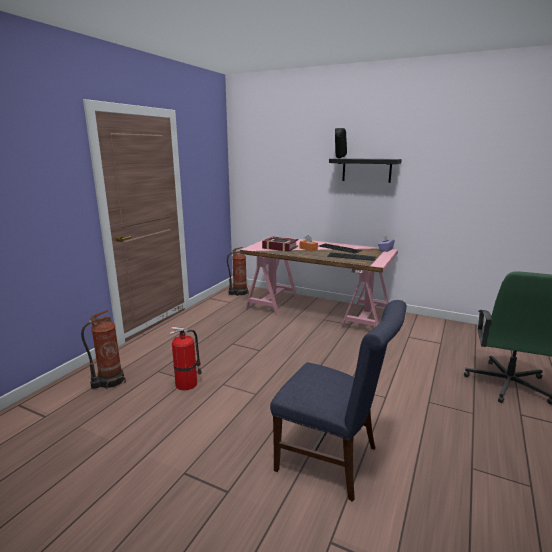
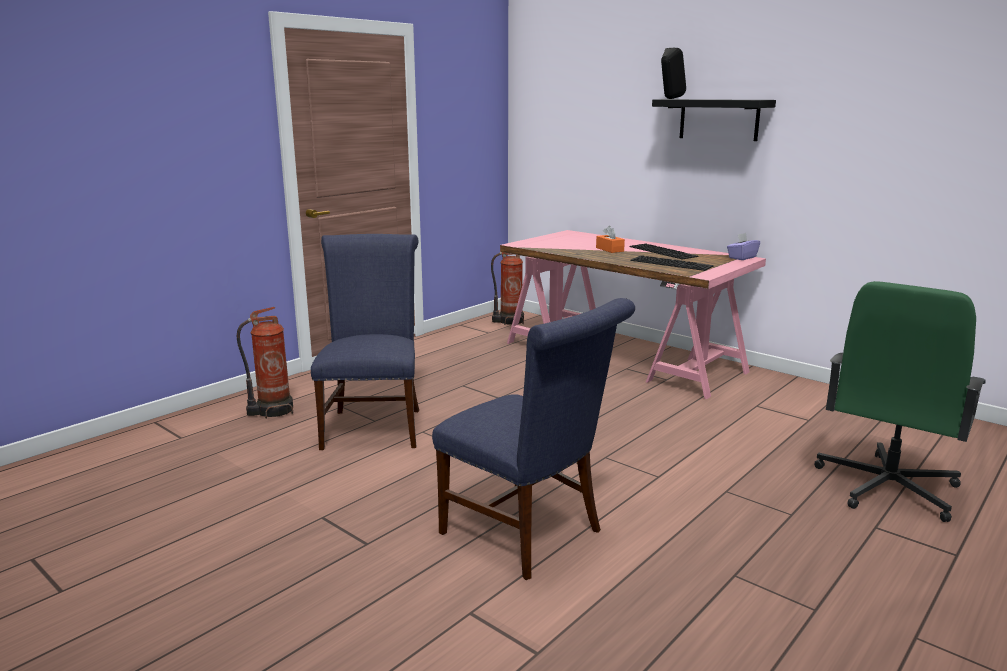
camera: 15 degrees right, 0 degrees up
(187, 384) = (374, 425): fire extinguisher -> blue chair
(280, 247) = (565, 245): book -> none

